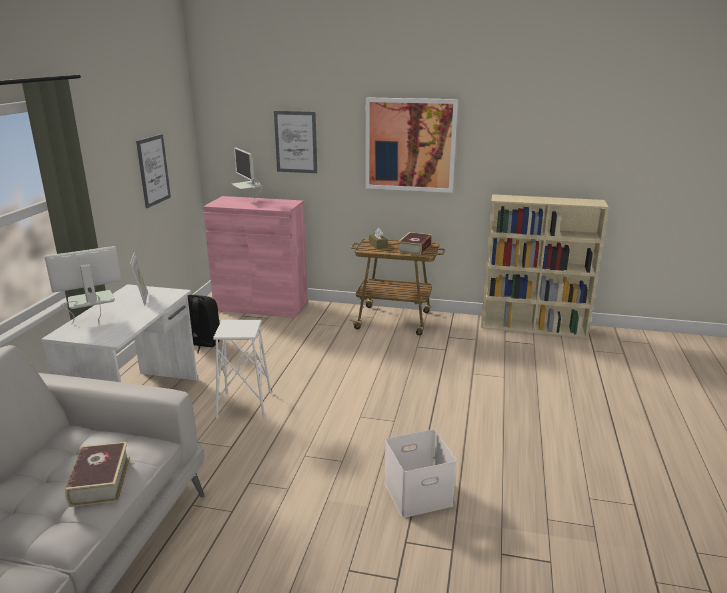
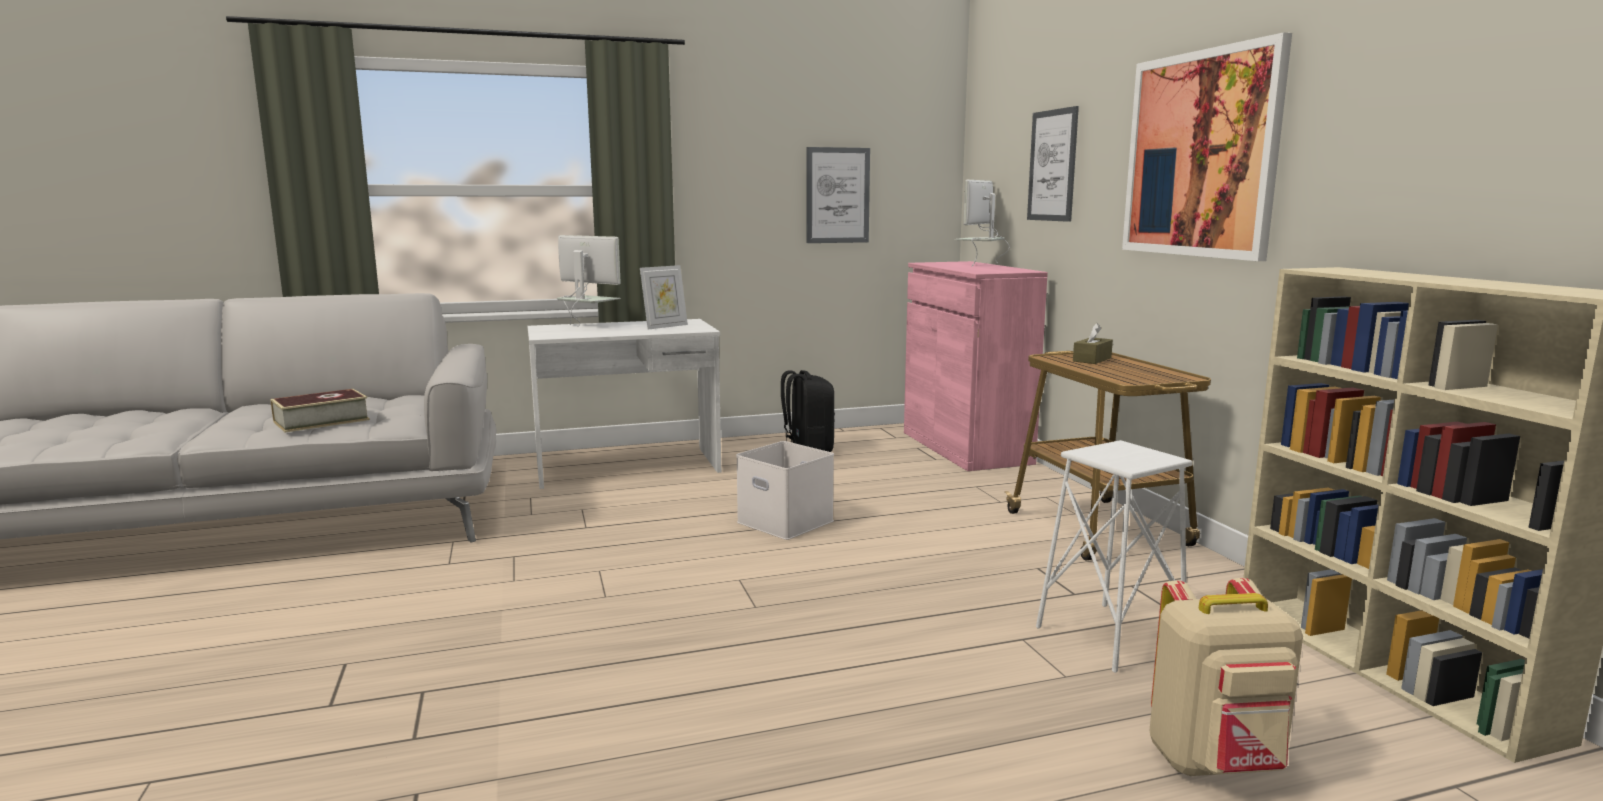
camera: 60 degrees right, 10 degrees down
(244, 405) = (687, 508): white stool -> white stool (1109, 636)
(414, 248) = (1135, 373): book -> none
(417, 495) = (553, 673): white storage box -> white storage box (783, 521)
(568, 376) = (1216, 764): none -> beige backpack

